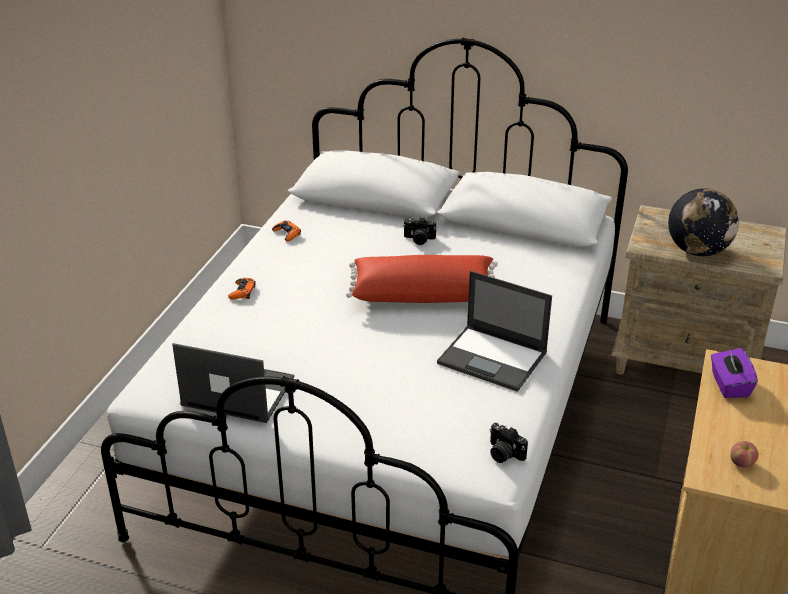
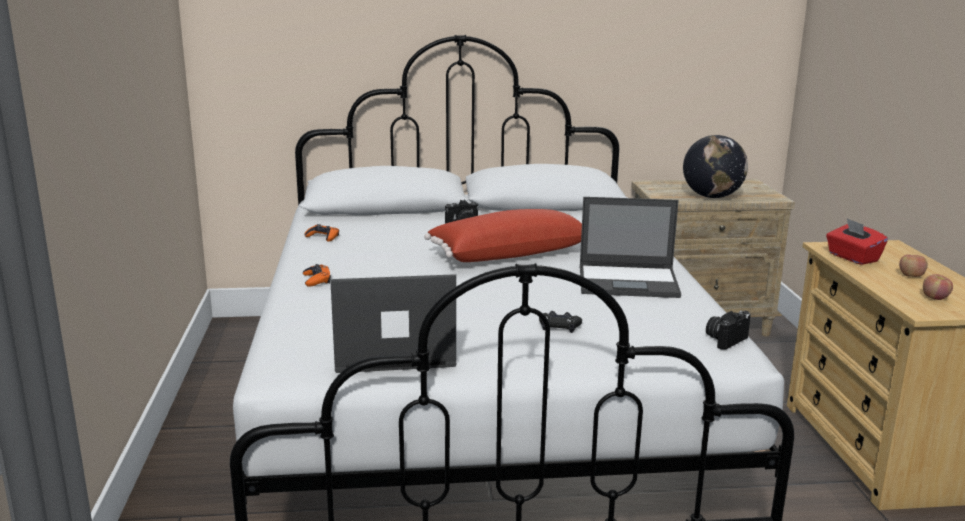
camera: 25 degrees left, 15 degrees down
(382, 399) = (559, 326): none -> black game controller
(503, 454) = (725, 339): camera -> camera turned 120 degrees clockwise
(729, 385) = (852, 258): purple tissue box -> red tissue box
(757, 426) = (911, 276): none -> apple

